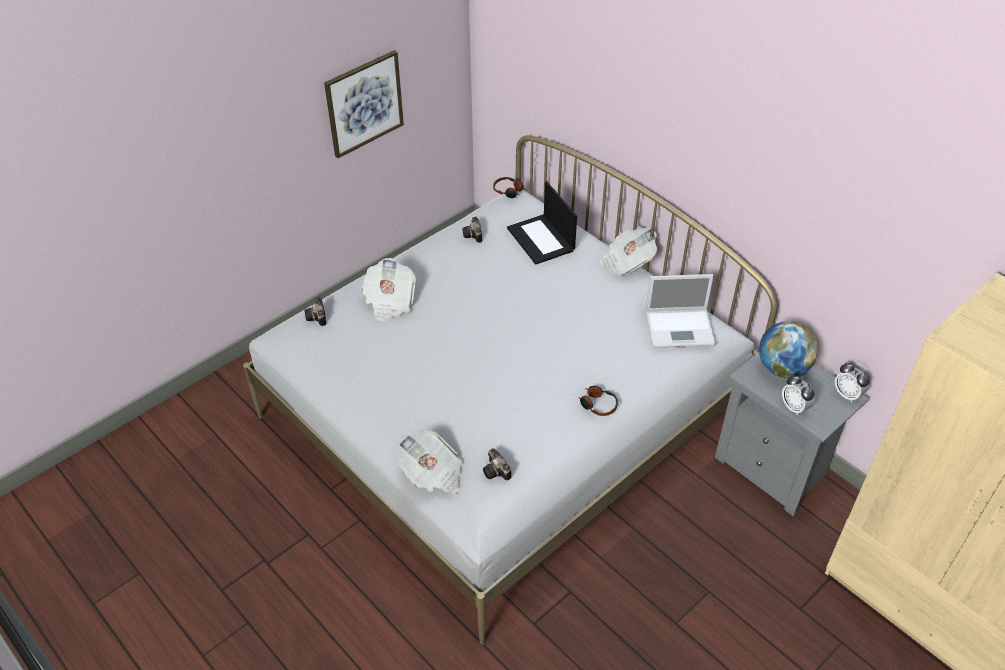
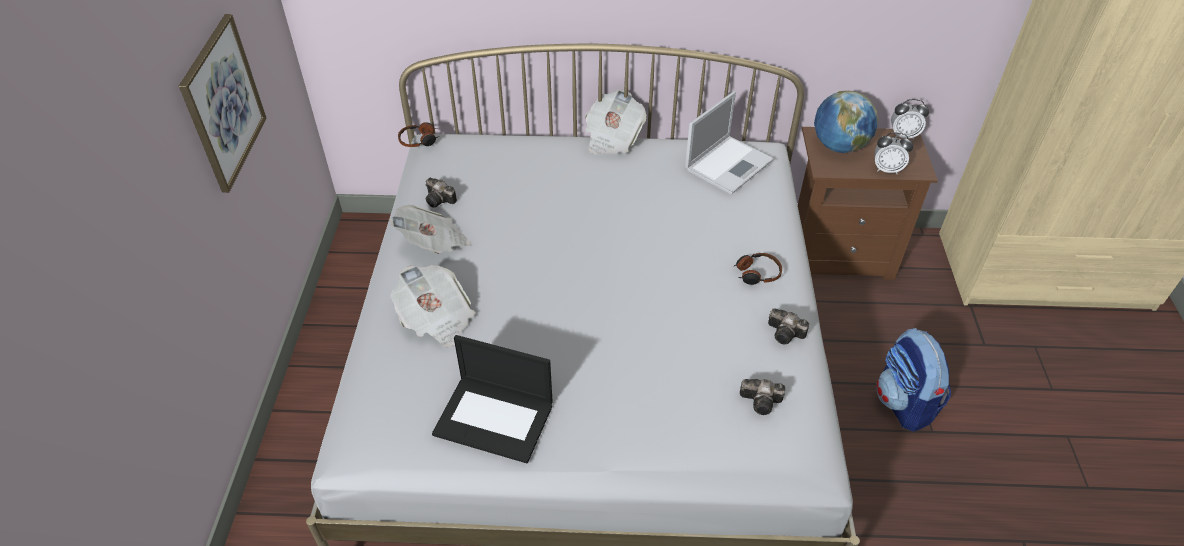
camera: 45 degrees left, 0 degrees up
(317, 318) = (374, 393): camera -> camera (786, 334)
(432, 474) = (711, 455): newspaper -> newspaper (434, 244)
(541, 239) = (512, 164): laptop -> laptop (495, 419)
(680, 592) = (904, 404): none -> backpack
(773, 468) = (838, 253): grey nightstand -> brown nightstand

